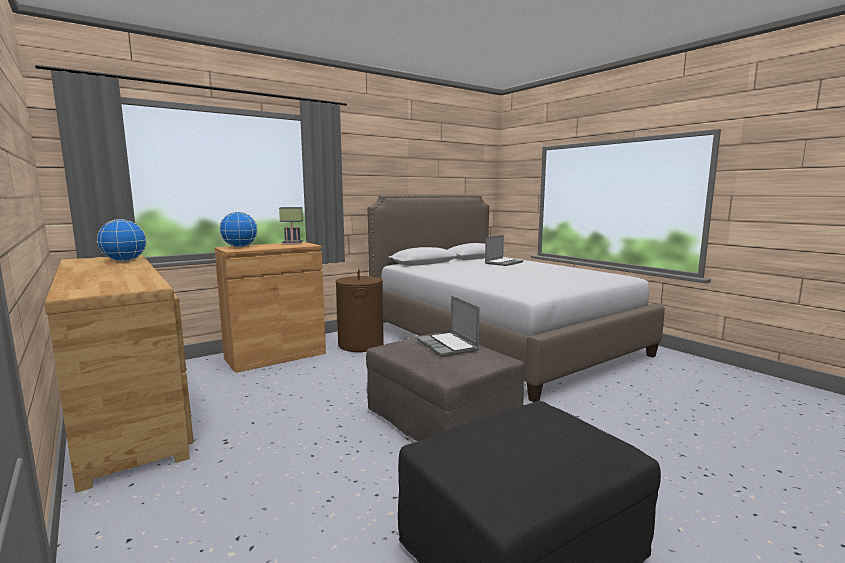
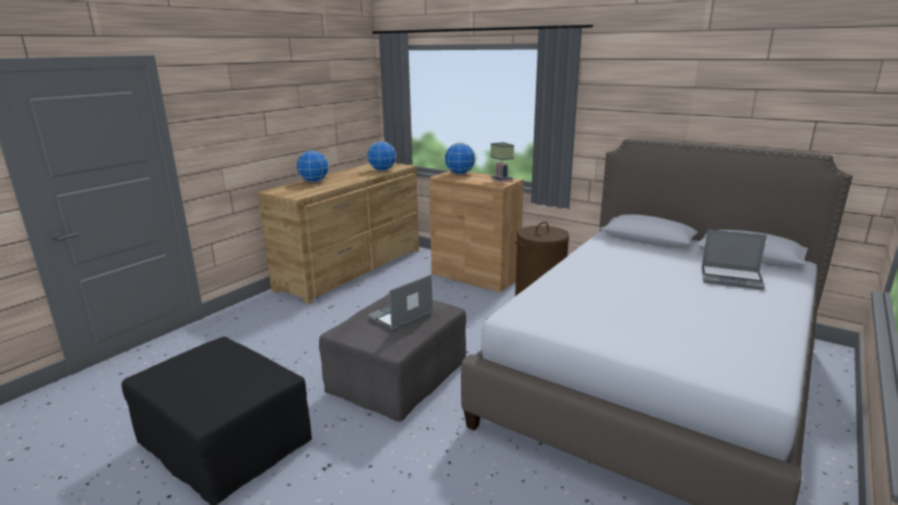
camera: 70 degrees right, 10 degrees up
(87, 279) = (314, 182): none -> globe

